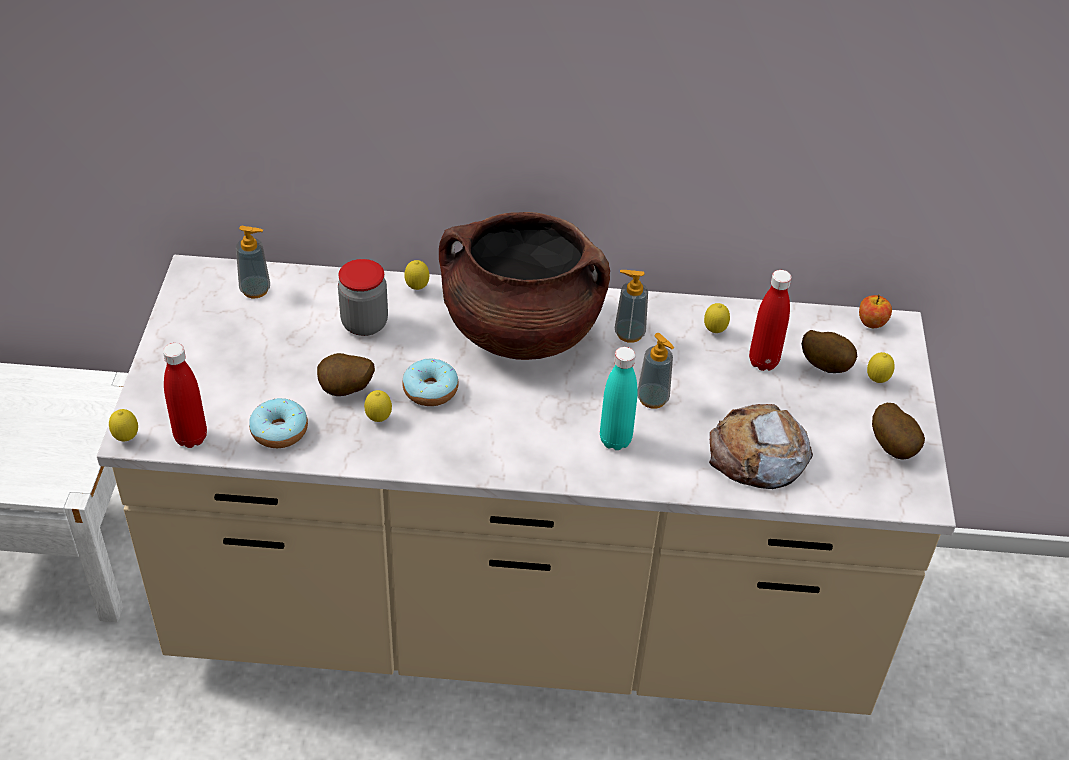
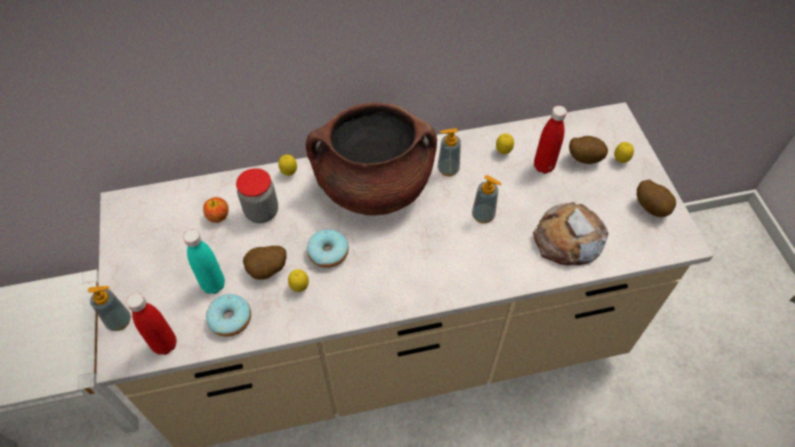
camera: 15 degrees left, 10 degrees up
(126, 439) = (115, 361): lemon -> none
(255, 290) = (172, 206): soap dispenser -> soap dispenser (119, 321)
(615, 440) = (470, 255): turquoise bottle -> turquoise bottle (213, 285)
(872, 322) = (599, 118): apple -> apple (218, 216)

